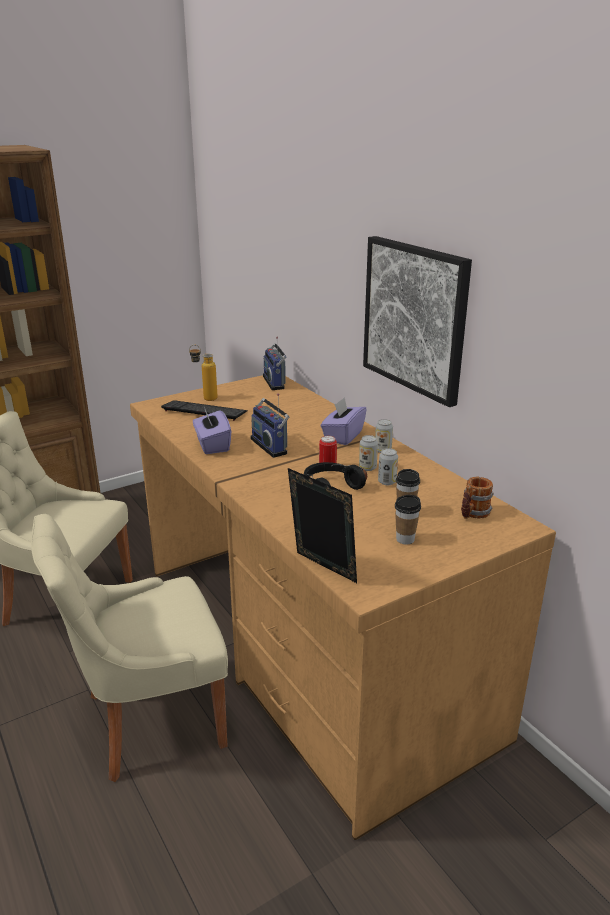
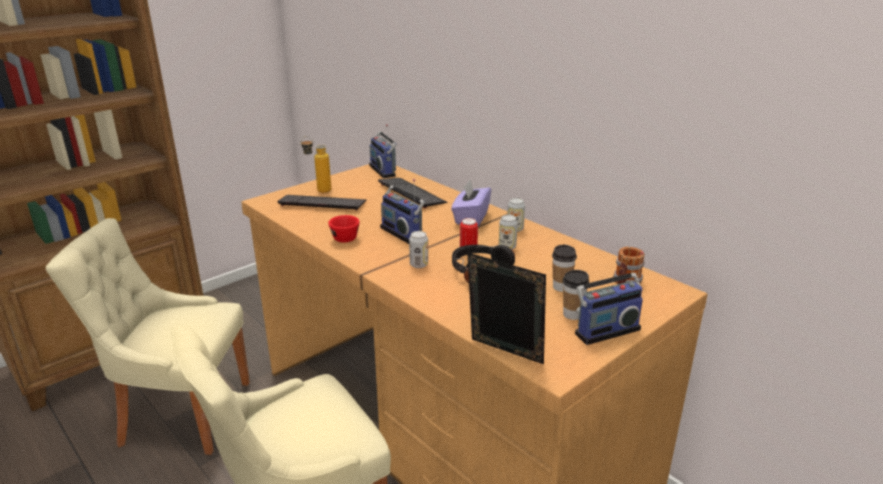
camera: 10 degrees left, 0 degrees up
(212, 445) = (343, 237): purple tissue box -> red cup
(293, 407) = (411, 193): none -> keyboard
(387, 482) = (531, 259): can -> can (419, 265)
(415, 318) = (541, 96): picture -> none
(432, 557) = (605, 330): none -> radio

